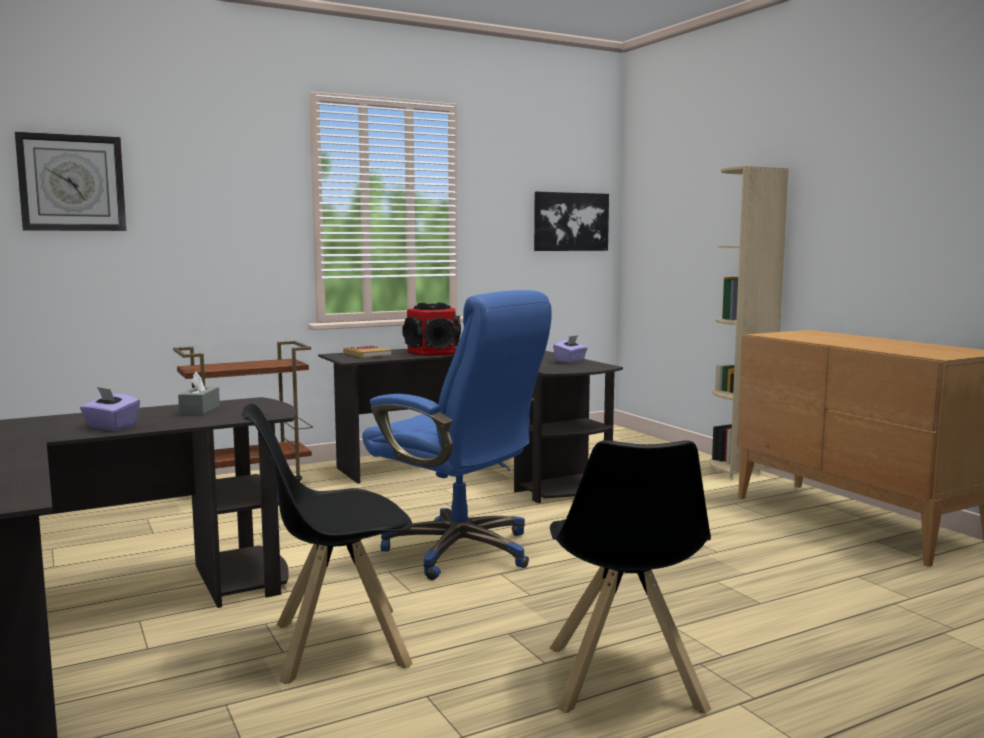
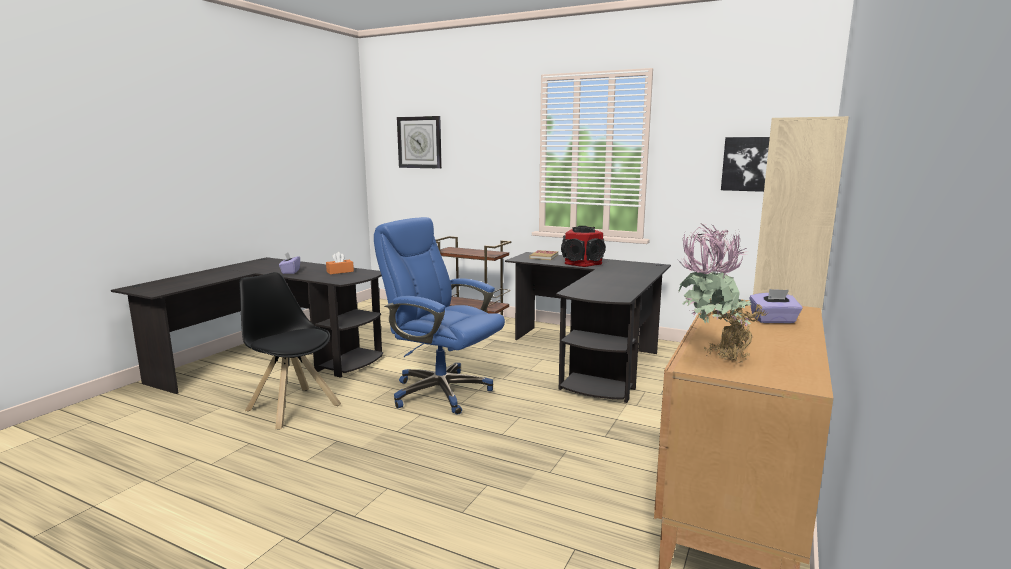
camera: 55 degrees right, 5 degrees up
(200, 410) = (340, 271): grey tissue box -> orange tissue box
(456, 550) = (443, 393): blue office chair -> blue office chair turned 120 degrees clockwise
(570, 361) = (621, 289): purple tissue box -> purple tissue box (773, 320)
(625, 681) = (295, 490): black chair -> none
(920, 353) = (713, 357): none -> potted plant

